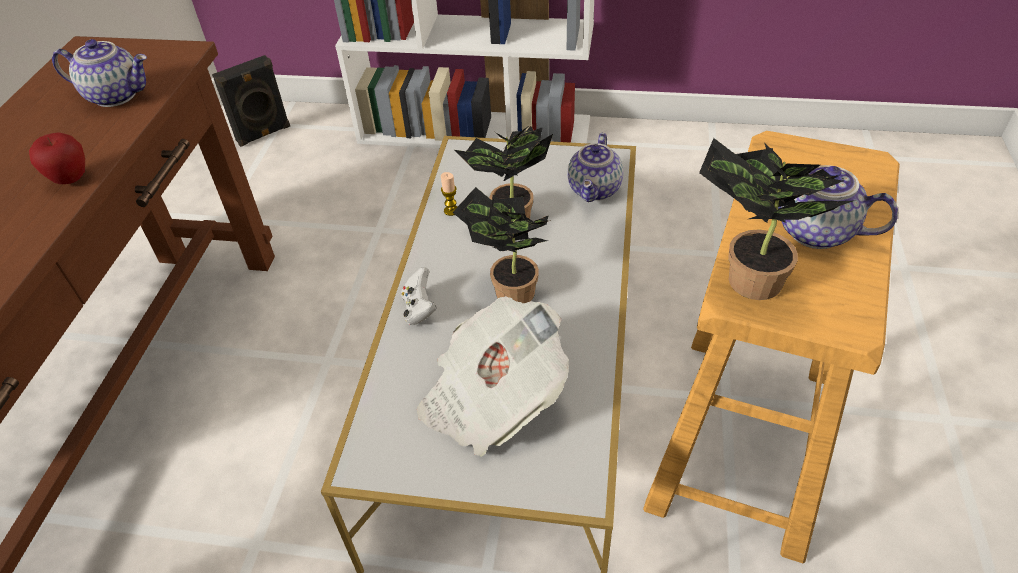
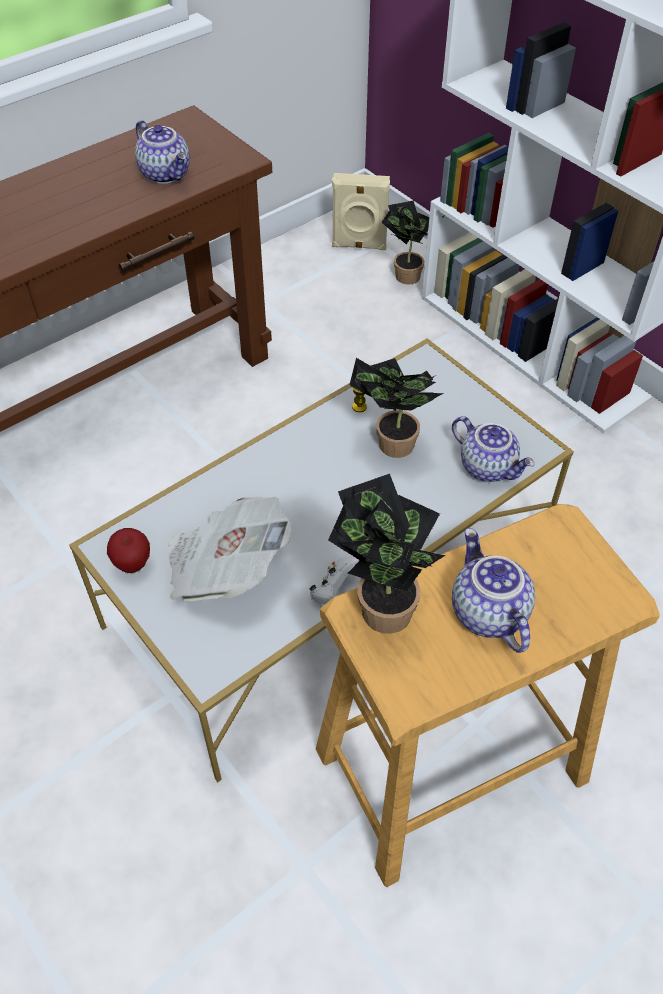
camera: 40 degrees right, 5 degrees up
(71, 179) = (77, 227): apple -> apple (133, 564)
(264, 134) = (359, 246): black speaker -> beige speaker
(419, 309) = (253, 468): white game controller -> white game controller (333, 590)
(509, 292) = (325, 501): potted plant -> potted plant (405, 274)
(595, 190) = (488, 467): teapot -> teapot turned 105 degrees counterclockwise

